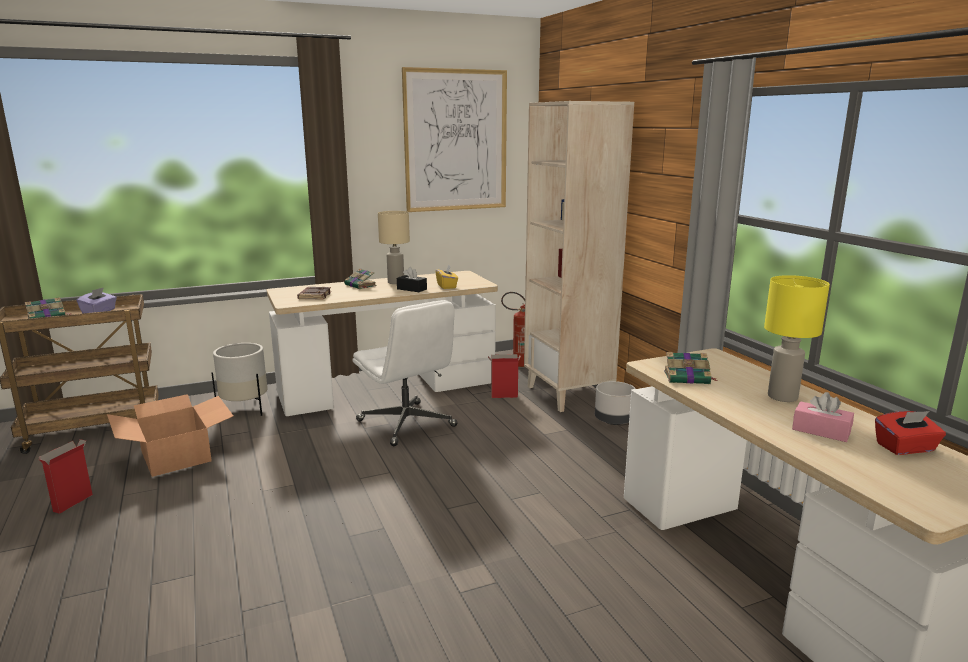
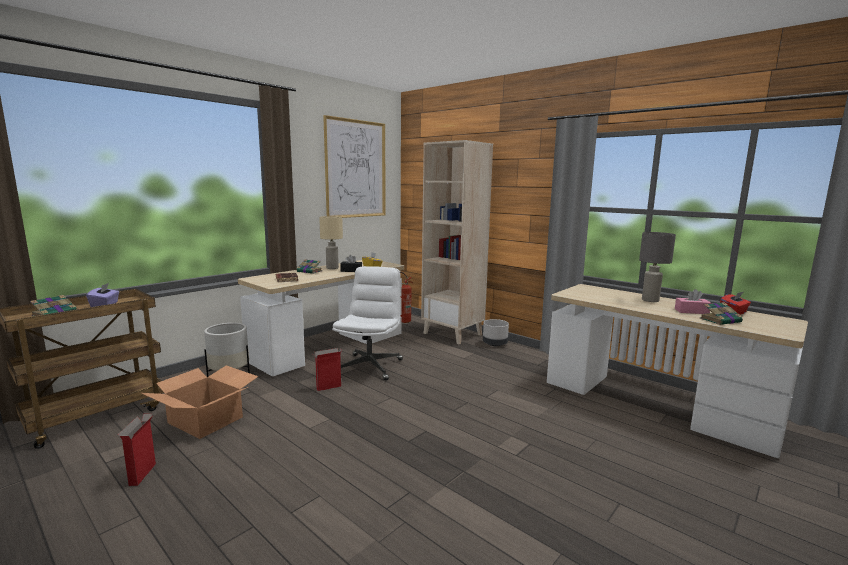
camera: 25 degrees left, 5 degrees down
(407, 424) = (369, 366): white office chair -> white office chair turned 105 degrees counterclockwise
(503, 396) = (415, 340): cardboard box -> cardboard box (328, 387)
(688, 378) = (594, 297): book -> book (721, 320)
(781, 396) = (649, 300): yellow table lamp -> grey table lamp

